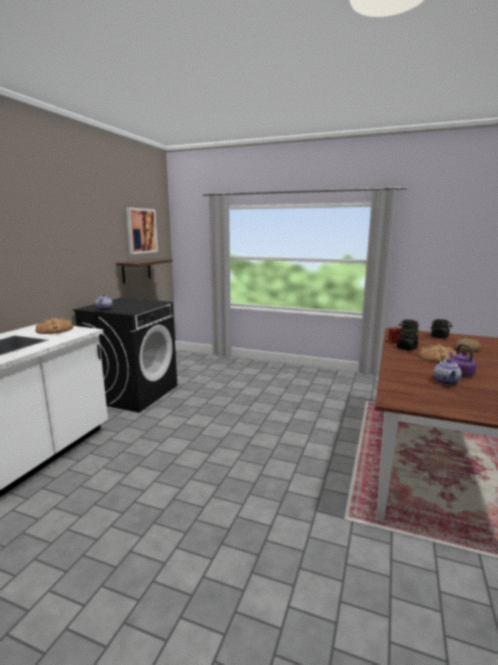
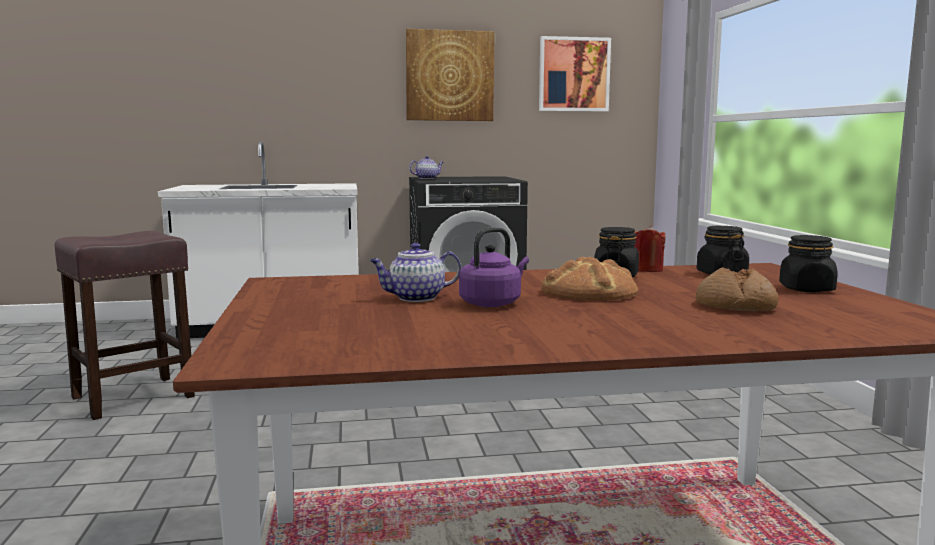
camera: 60 degrees right, 5 degrees down
(54, 330) = (330, 186): bread -> none
(86, 234) = (449, 76): none -> picture
(117, 561) = (135, 396): none -> brown stool
(136, 270) = (552, 139): shelf -> none

